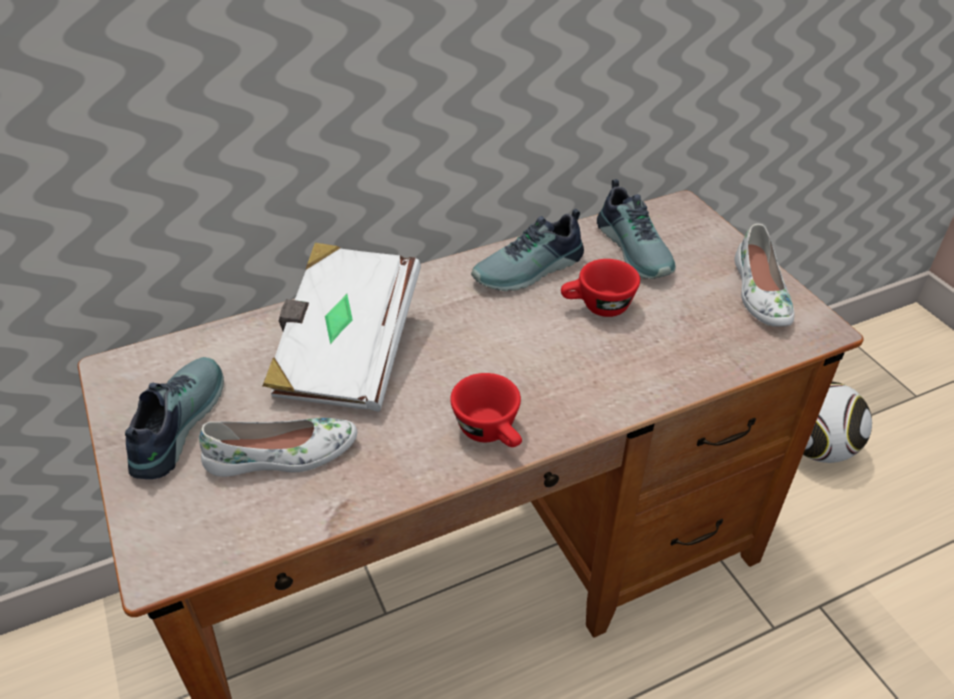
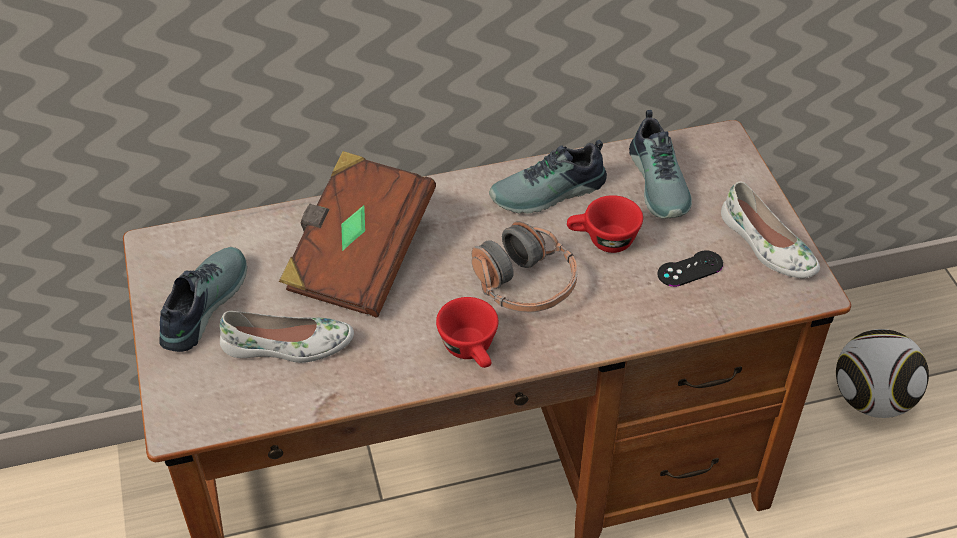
camera: 10 degrees right, 5 degrees up
(345, 352) = (358, 256): white book -> brown book
(530, 358) = (524, 284): none -> headphones
(693, 323) = (690, 269): none -> black game controller
(759, 293) = (766, 246): white shoe -> white shoe turned 45 degrees counterclockwise

